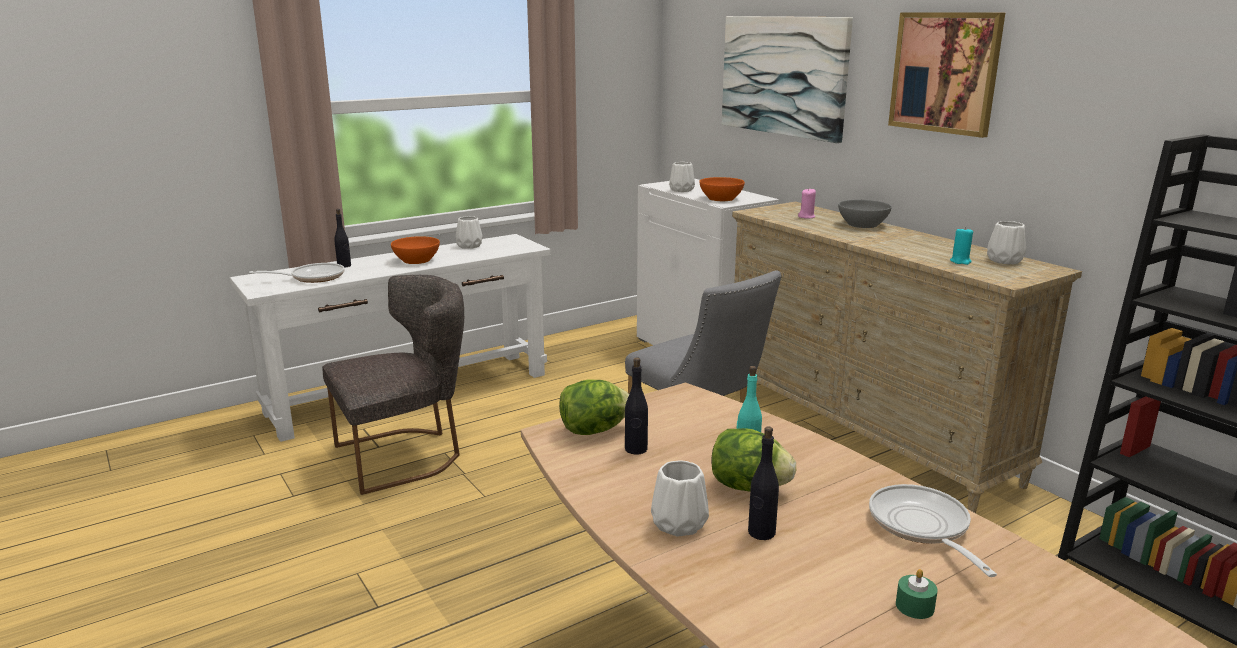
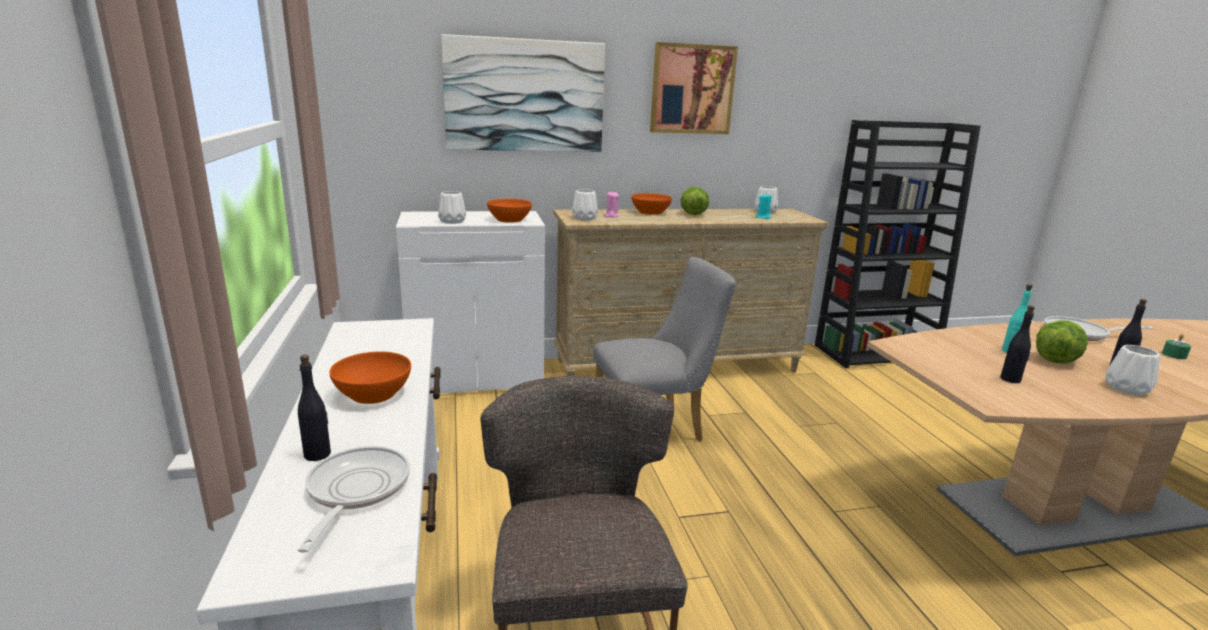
camera: 70 degrees left, 0 degrees up
(469, 246) = (352, 353): white vase -> white vase (585, 218)
(594, 430) = (980, 387): lettuce -> lettuce (693, 214)
(863, 224) = (650, 212): grey bowl -> orange bowl

